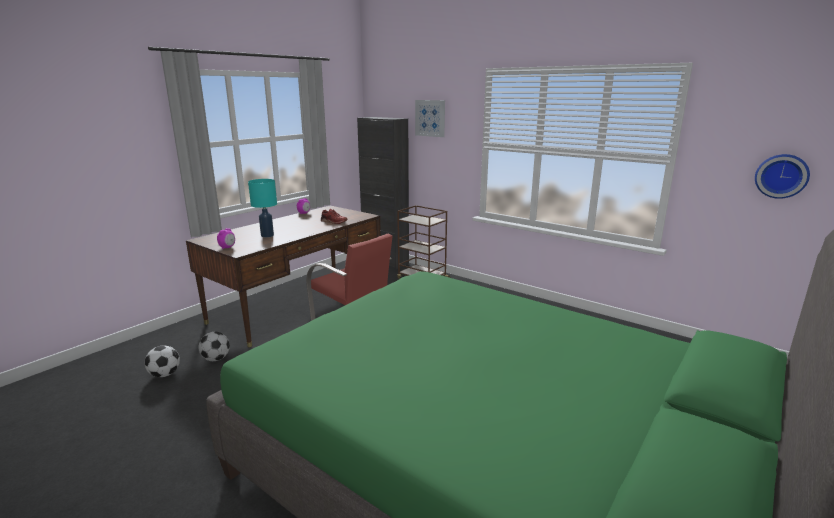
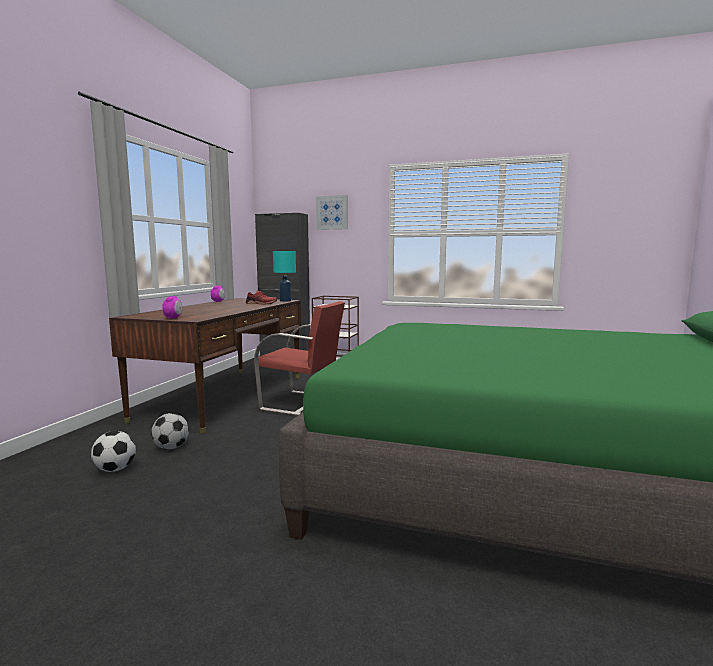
camera: 20 degrees left, 10 degrees down
(267, 235) = (205, 311): turquoise table lamp -> turquoise table lamp (285, 301)
(781, 176) = (644, 235): wall clock -> none

